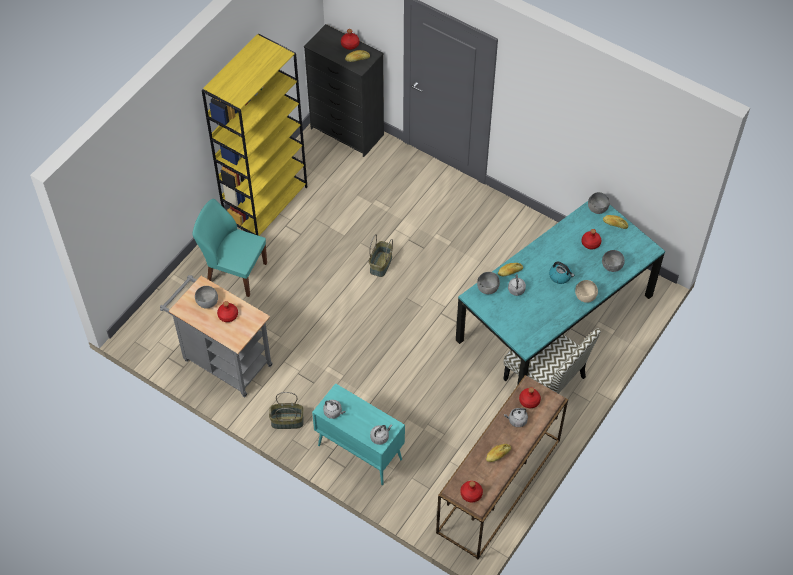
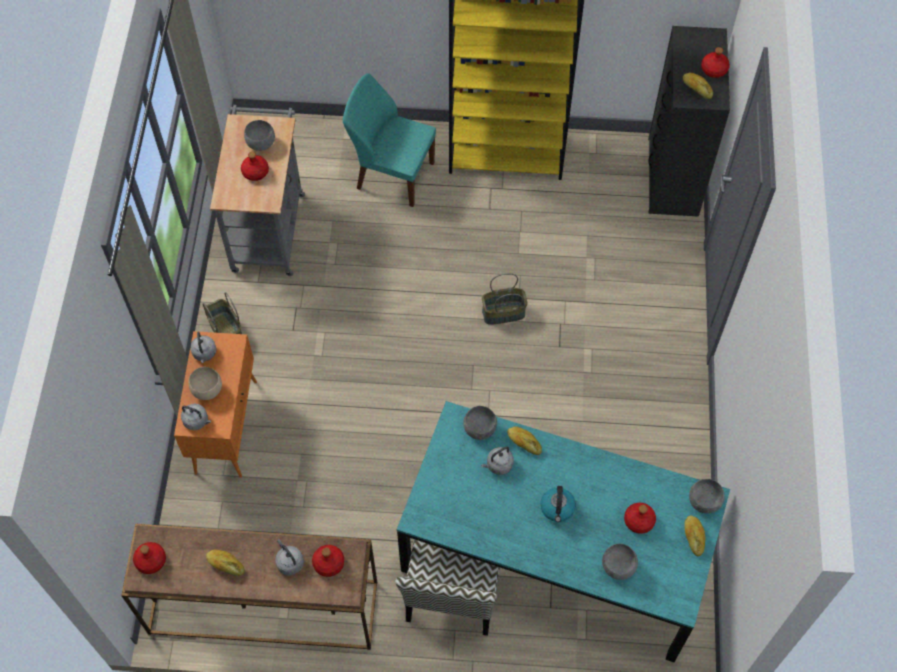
camera: 60 degrees right, 5 degrees up
(235, 272) = (393, 174): turquoise chair -> turquoise chair turned 60 degrees counterclockwise
(359, 452) = (226, 426): turquoise cabinet -> orange cabinet
(585, 297) = (543, 555): beige bowl -> beige bowl (206, 390)

